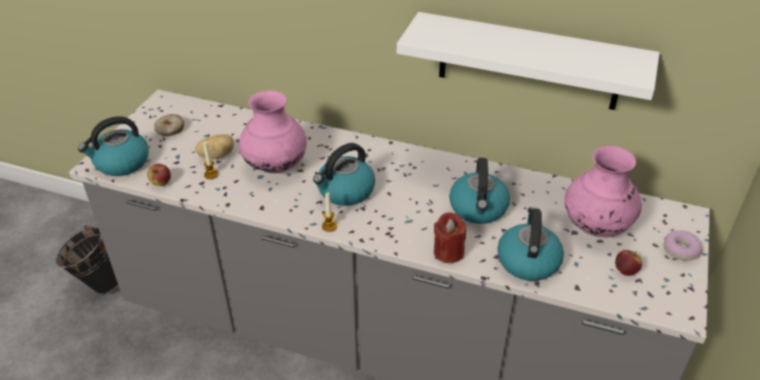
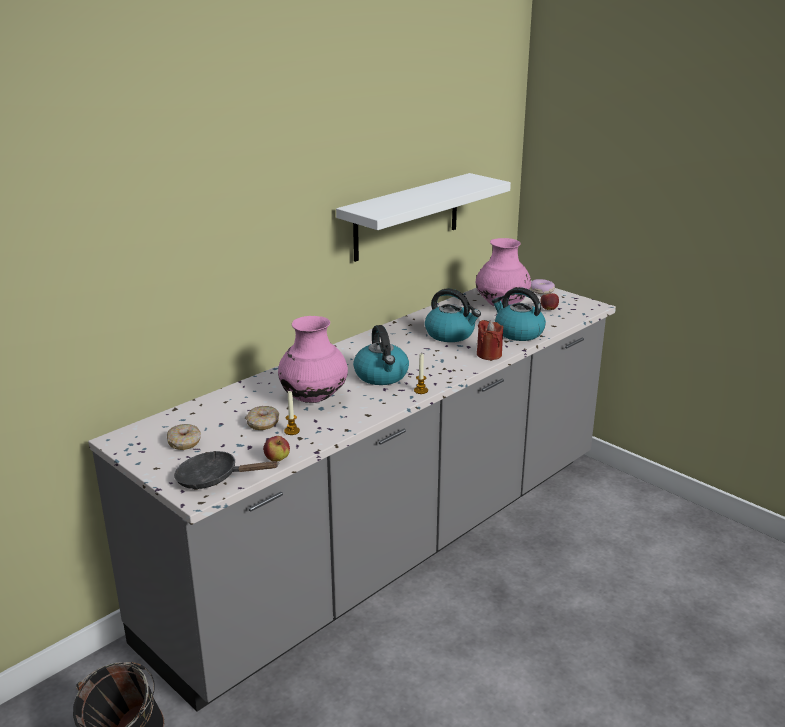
camera: 65 degrees left, 15 degrees down
(121, 163) = (213, 479): kettle -> black frying pan
(217, 155) = (263, 423): potato -> donut

